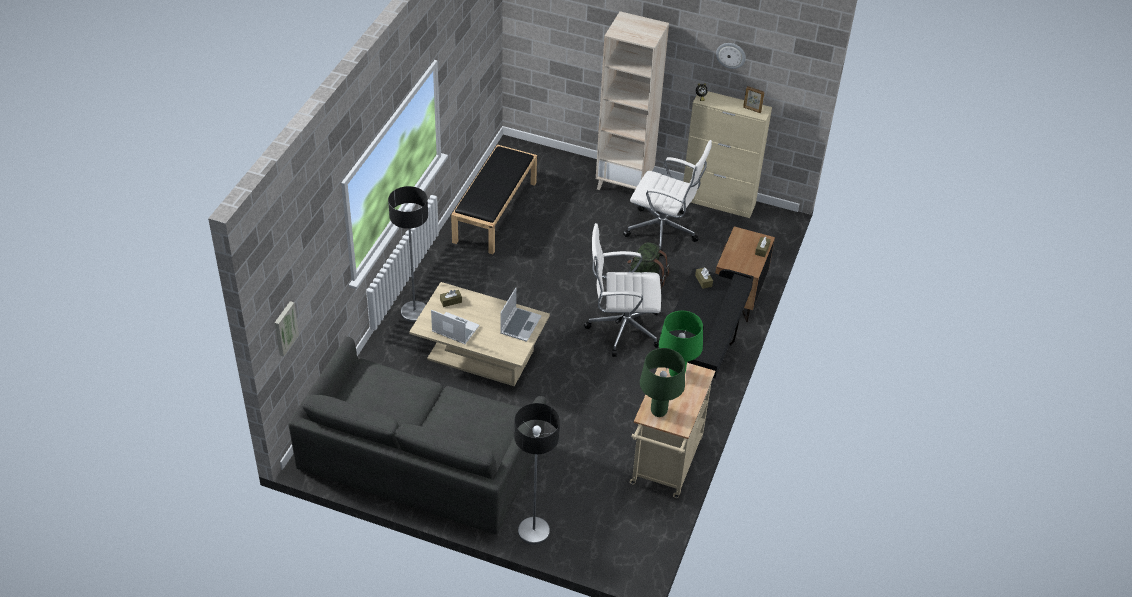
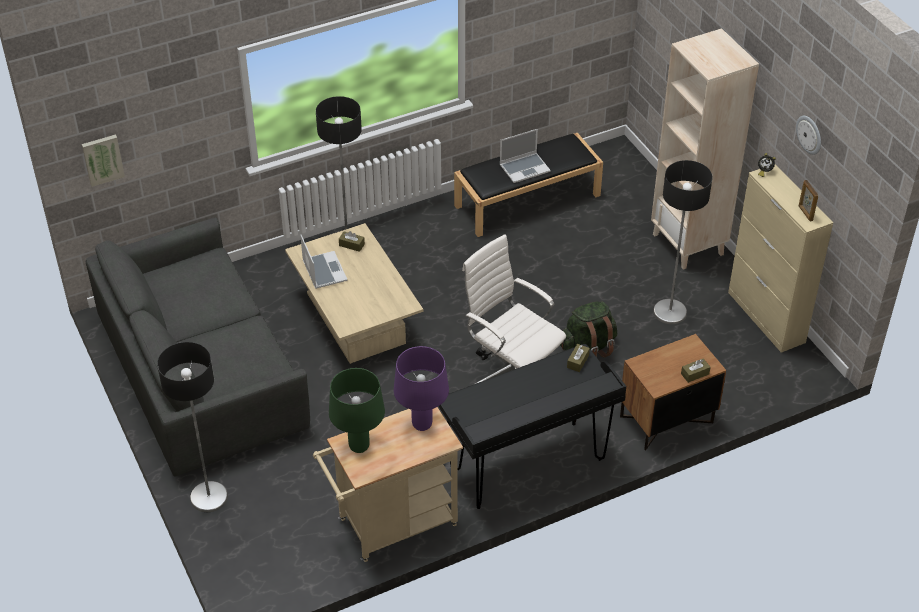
camera: 45 degrees right, 0 degrees up
(520, 325) = (384, 302): laptop -> laptop (525, 168)
(663, 232) = (669, 312): white office chair -> floor lamp
(676, 374) = (421, 425): green table lamp -> purple table lamp

